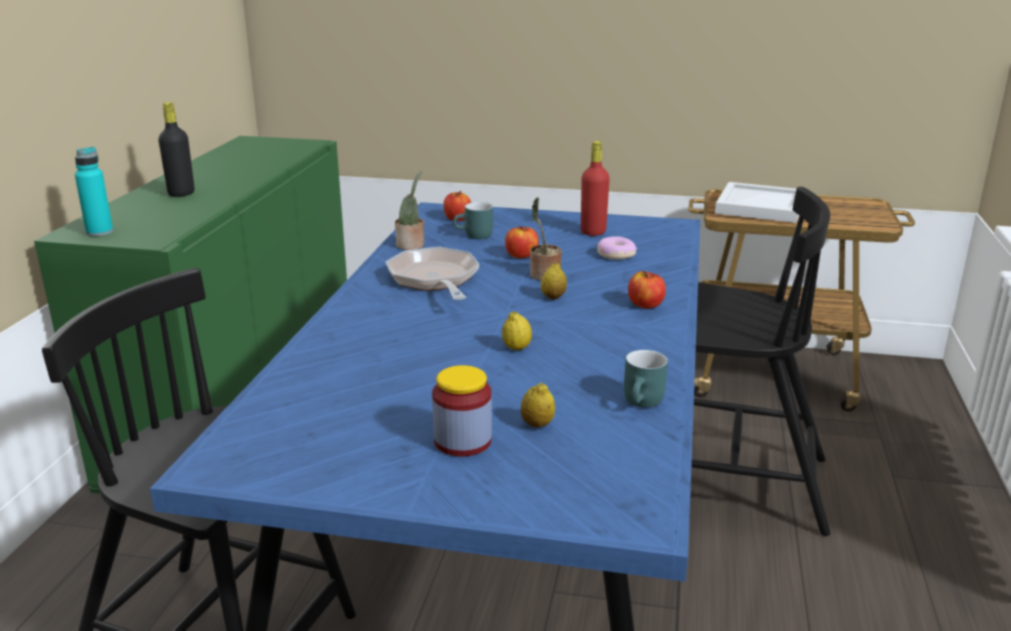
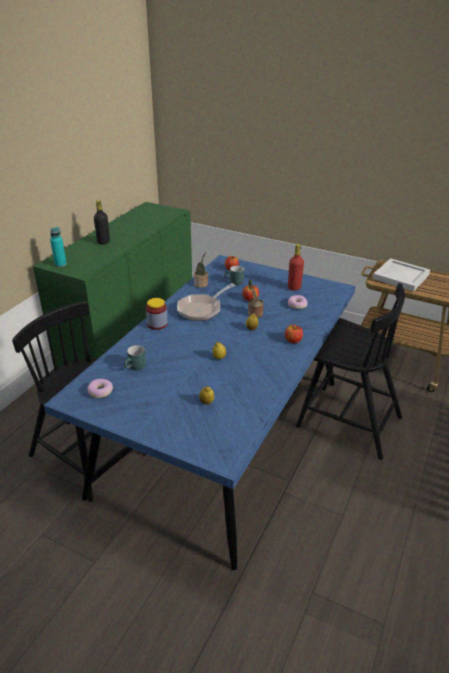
camera: 15 degrees right, 10 degrees up
(283, 442) = (100, 392): none -> donut
(435, 280) = (202, 309): frying pan -> frying pan turned 135 degrees counterclockwise
(462, 441) = (171, 405): jar -> jar (157, 324)
(644, 403) = (259, 399): turquoise mug -> turquoise mug (136, 367)

